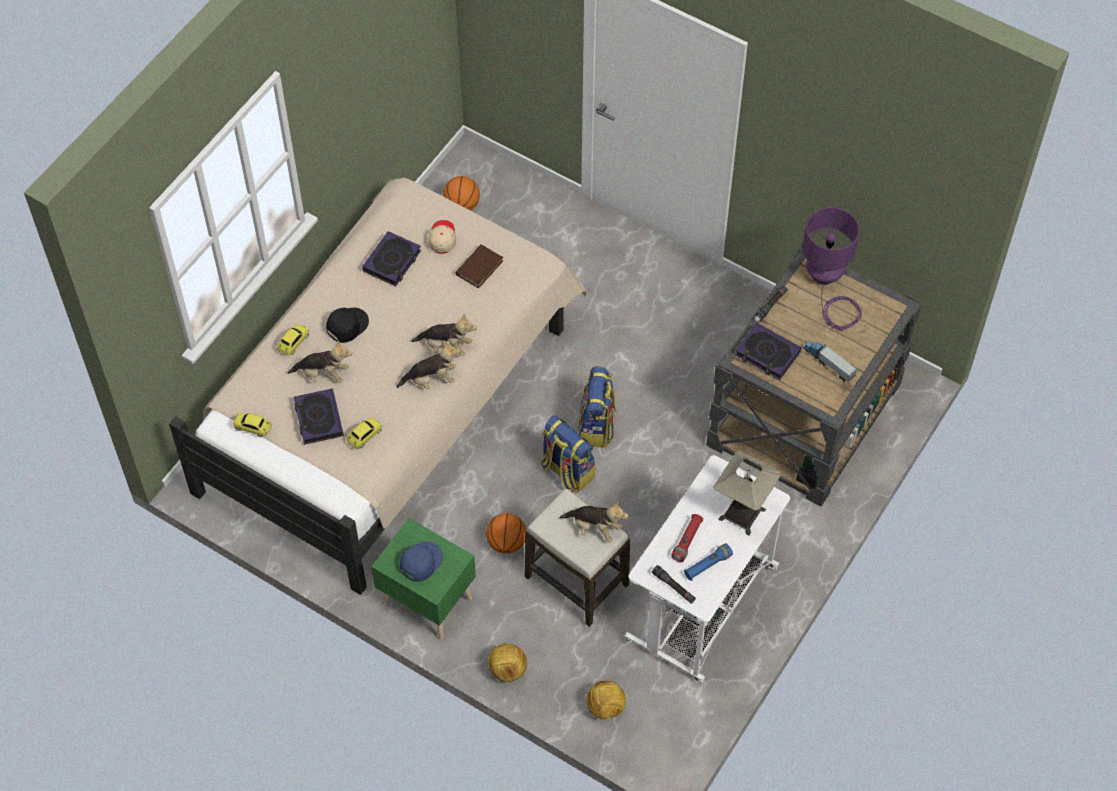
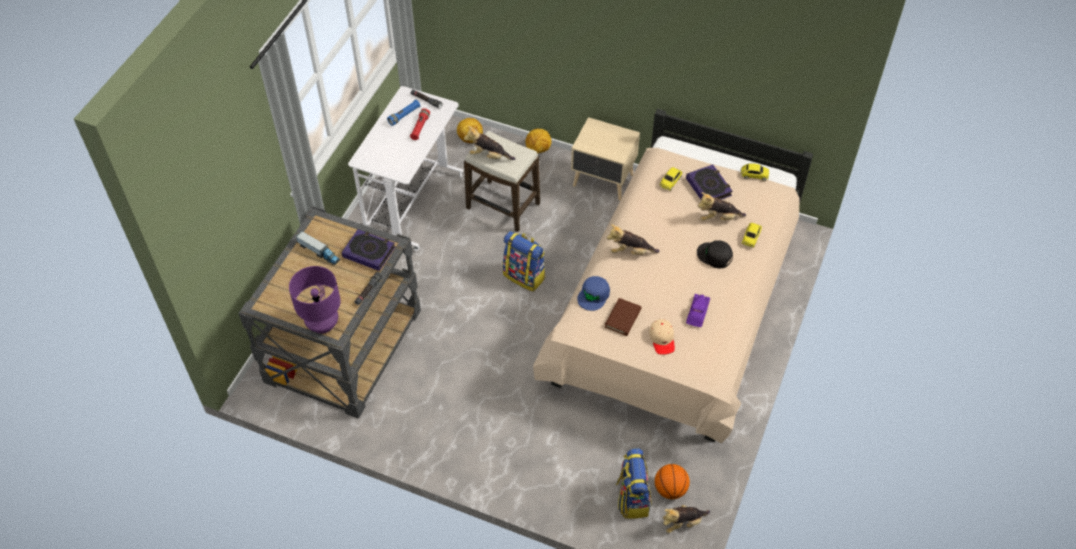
camera: 170 degrees right, 5 degrees down
(347, 325) = (714, 256): black cap -> black cap turned 90 degrees clockwise
(392, 261) = (697, 312): book -> purple toy car
(421, 562) = (606, 139): blue cap -> blue cap (593, 295)
(427, 599) = (603, 181): green nightstand -> beige nightstand
(431, 379) = (634, 226): plush toy -> plush toy (683, 522)
(506, 542) = (558, 222): basketball -> none
(597, 426) = (508, 311): backpack -> backpack (632, 498)
(742, 514) = (382, 148): table lamp -> none

